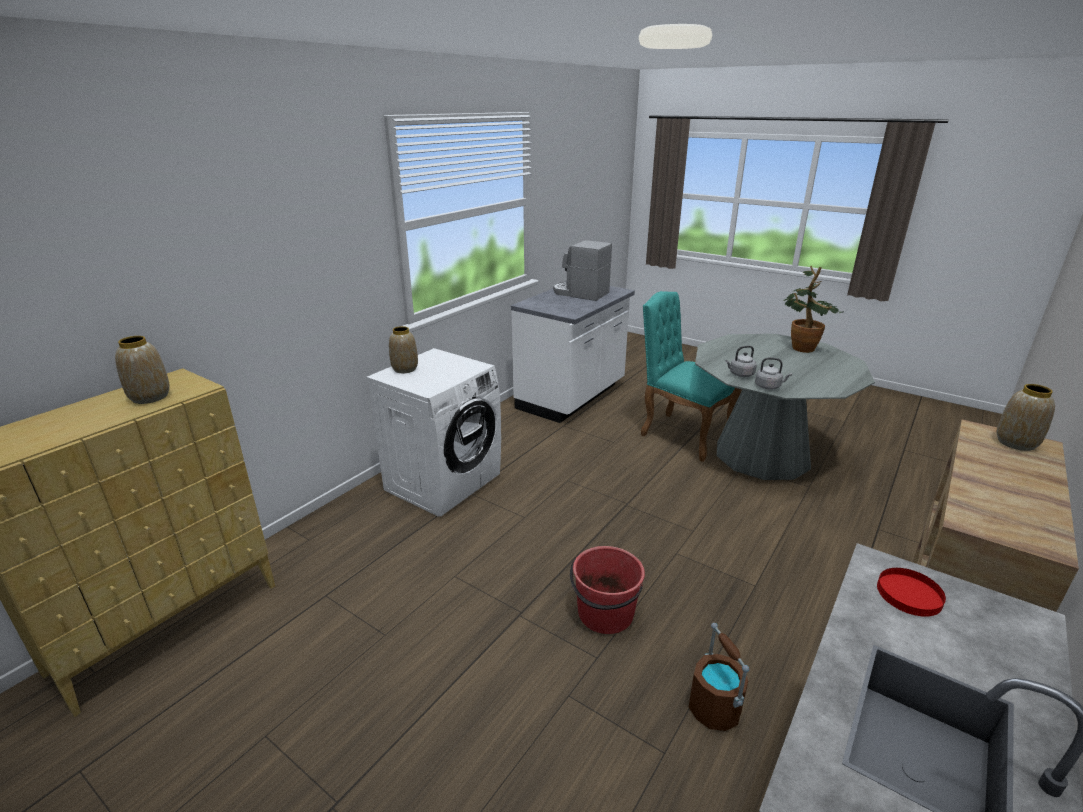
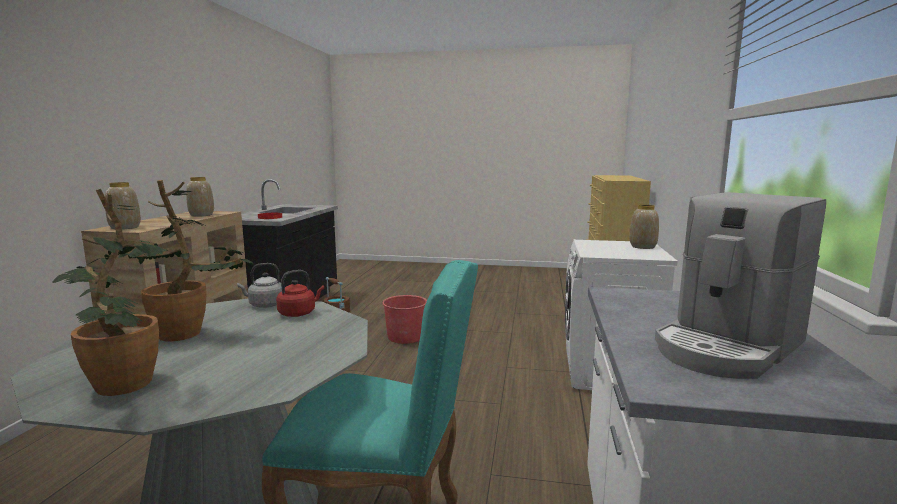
camera: 155 degrees right, 15 degrees down
(150, 397) = (619, 179): vase -> vase (201, 215)
(580, 293) = (728, 347): coffee machine -> coffee machine turned 135 degrees clockwise
(740, 374) = (299, 313): grey kettle -> red kettle
(801, 369) = (188, 335): none -> potted plant

